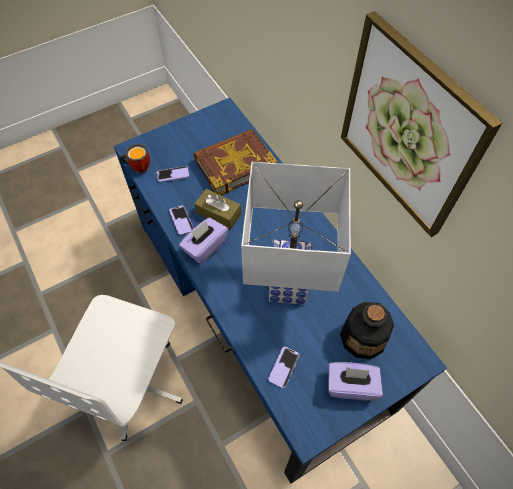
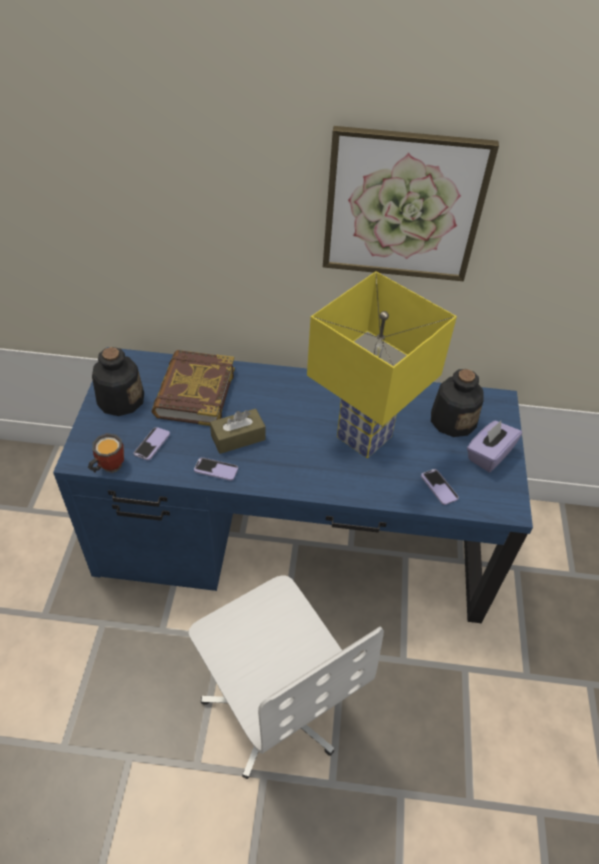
camera: 55 degrees left, 10 degrees down
(194, 134) = (120, 399): none -> bottle
(205, 247) = (265, 469): purple tissue box -> none
(289, 286) = (364, 435): white table lamp -> yellow table lamp

